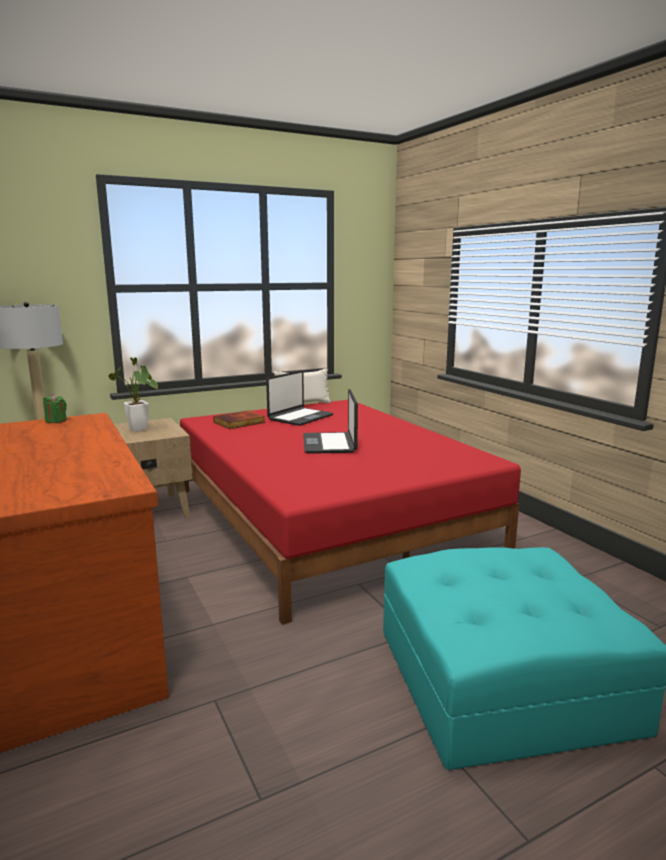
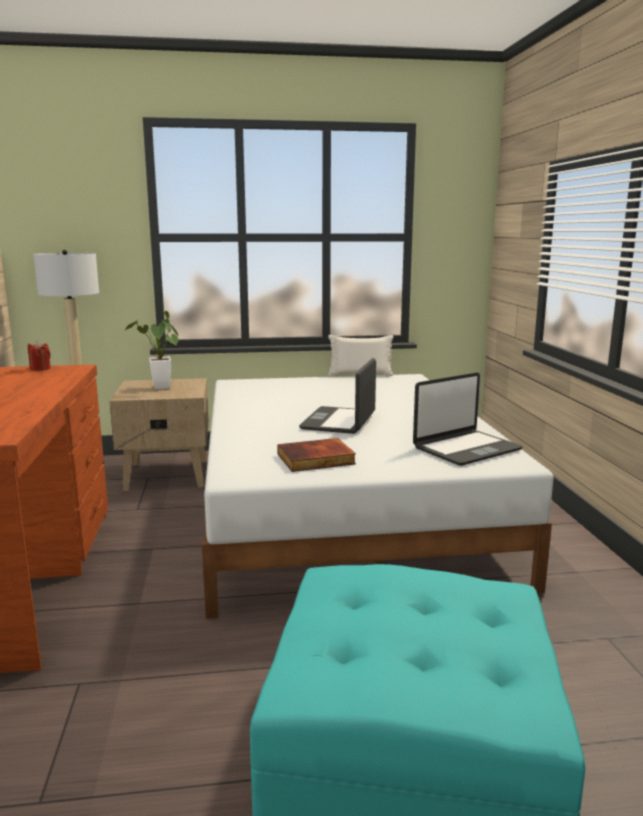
camera: 20 degrees right, 0 degrees up
(56, 421) = (40, 368): green candle -> red candle
(239, 423) = (269, 389): book -> book (315, 459)
(300, 417) = (340, 389): laptop -> laptop (466, 449)
(327, 519) = (344, 510): red bed -> white bed

